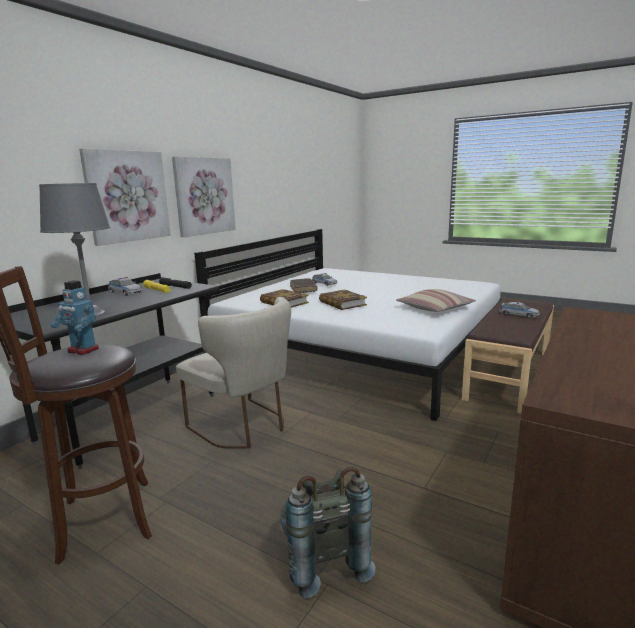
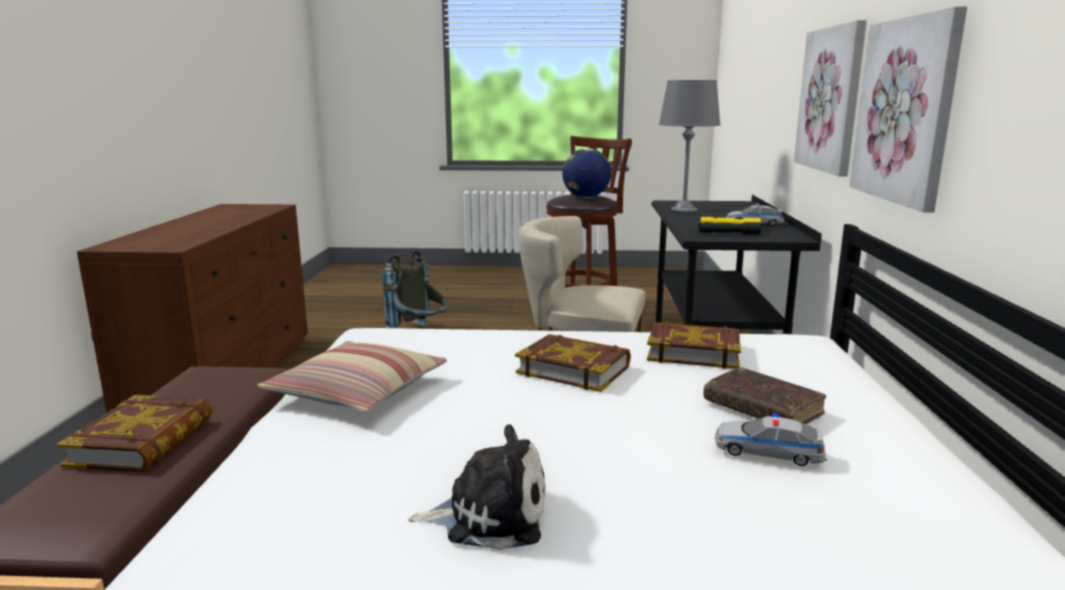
camera: 150 degrees right, 0 degrees up
(82, 350) = (585, 197): toy robot -> globe
(406, 285) = (489, 515): none -> plush toy
(518, 315) = (143, 442): toy car -> book

